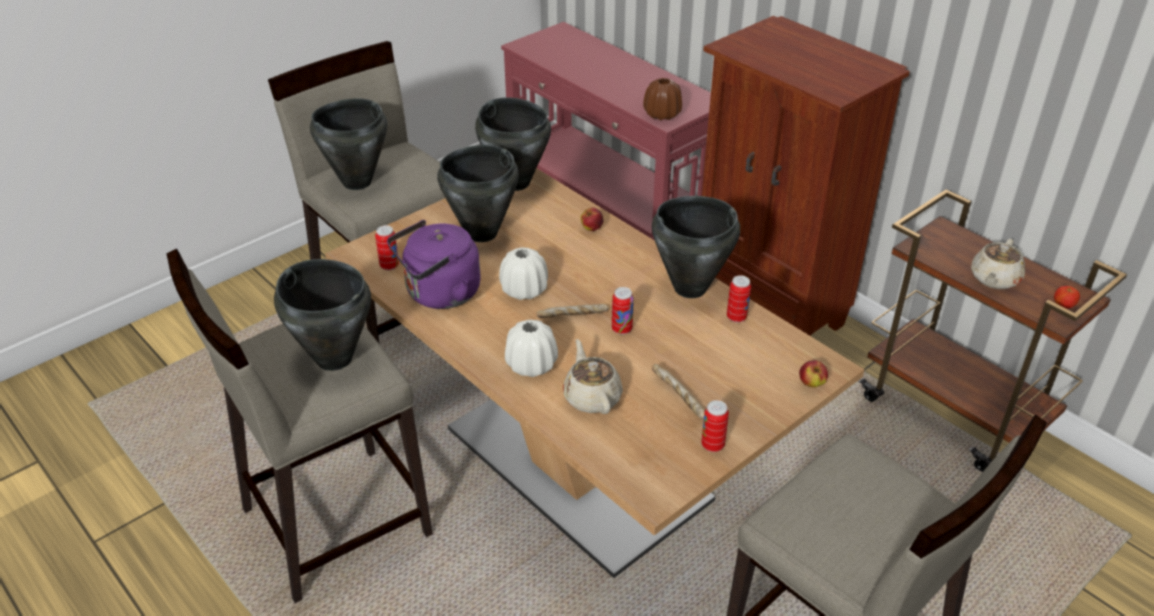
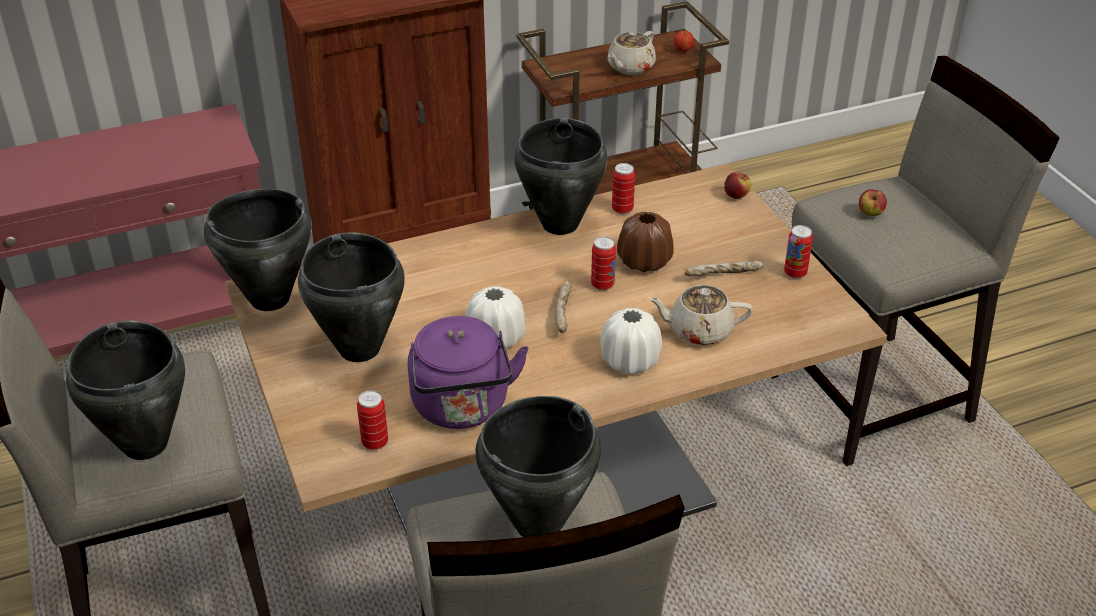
camera: 70 degrees left, 0 degrees up
(591, 228) = (410, 262): apple -> apple (870, 213)
(662, 114) = (218, 154): brown vase -> brown vase (644, 261)
(994, 279) = (630, 67): beige teapot -> beige teapot turned 75 degrees clockwise

